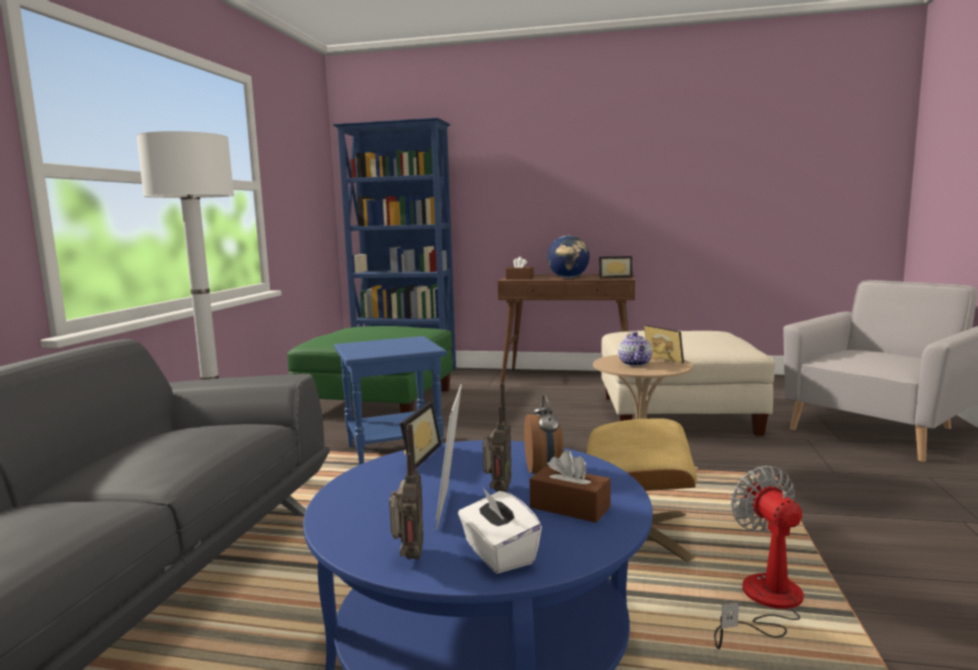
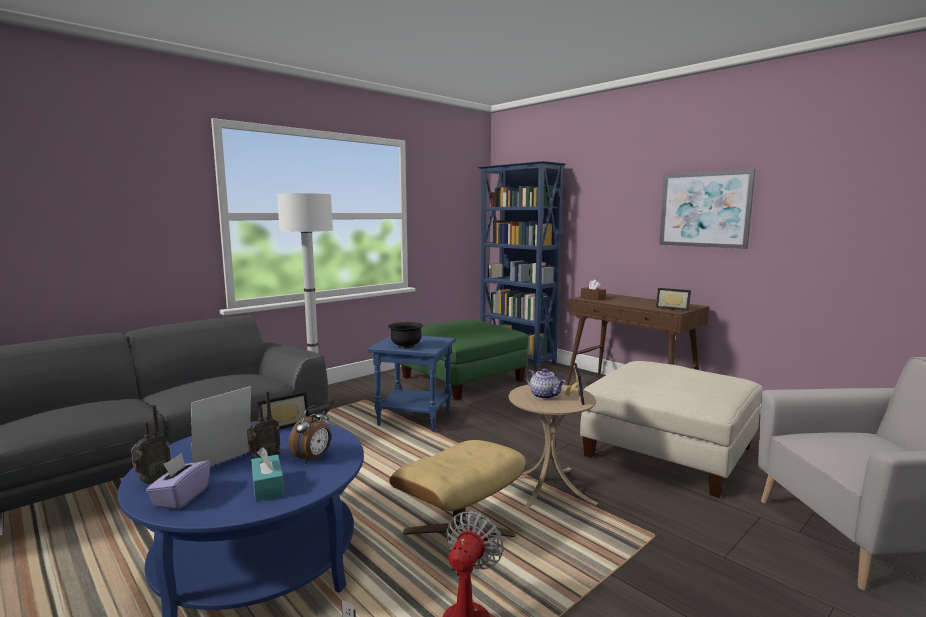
camera: 35 degrees right, 0 degrees up
(392, 350) = (406, 346): none -> black bowl
(498, 554) = (181, 497): white tissue box -> purple tissue box
(568, 278) = (632, 303): globe -> none
(570, 507) = (268, 487): brown tissue box -> turquoise tissue box
(620, 174) = (704, 209): none -> picture
(635, 364) = (545, 396): teapot -> teapot turned 75 degrees counterclockwise

